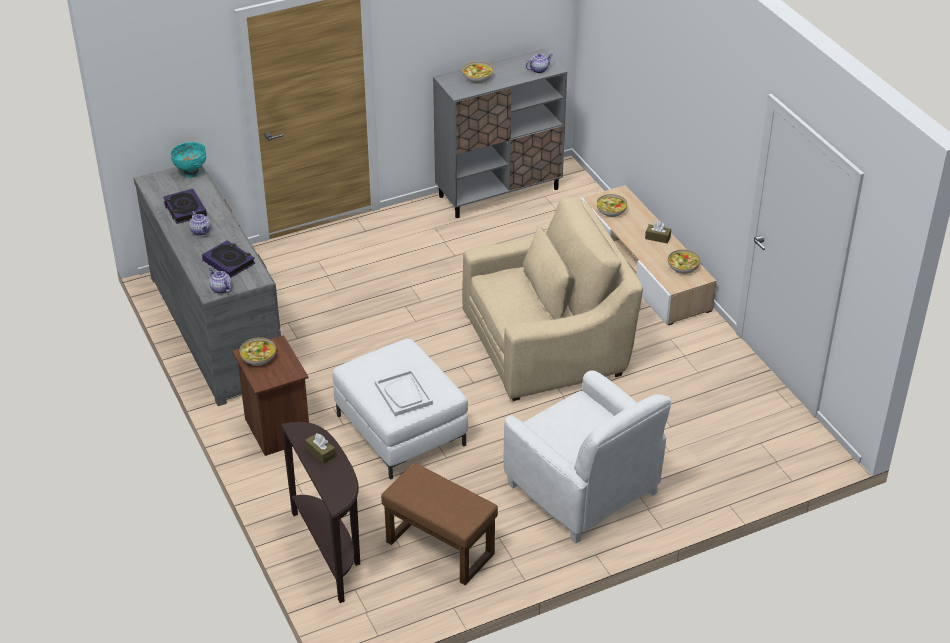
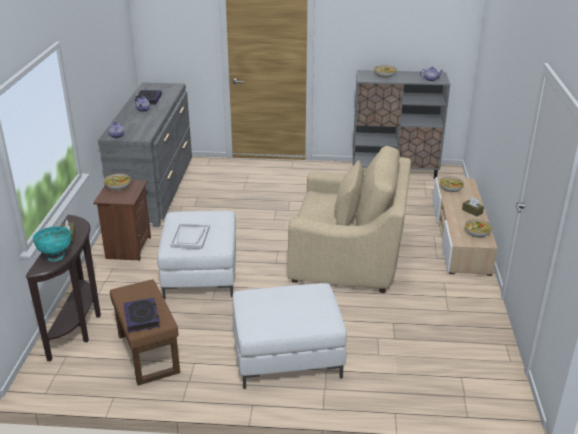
camera: 30 degrees right, 10 degrees down
(191, 172) = (173, 86): turquoise bowl -> turquoise bowl (56, 256)
(229, 262) = (138, 126): book -> book (142, 317)
(584, 490) = (287, 356): white armchair -> white ottoman

